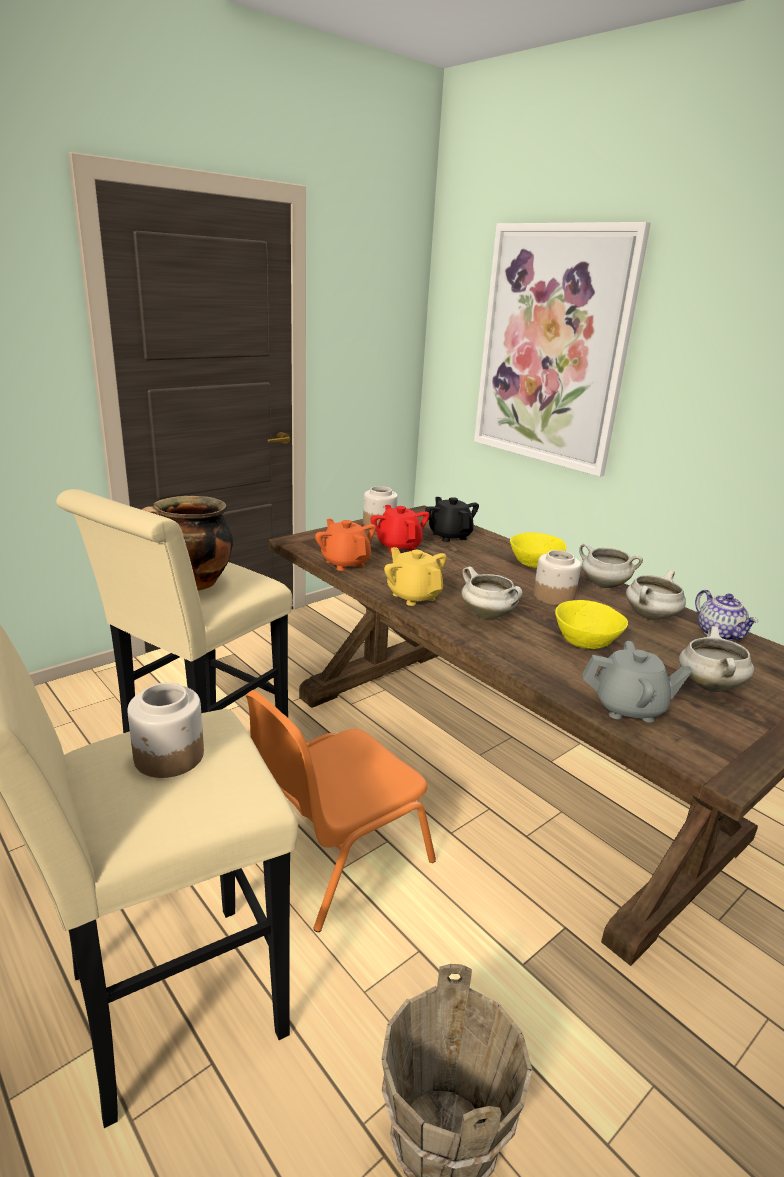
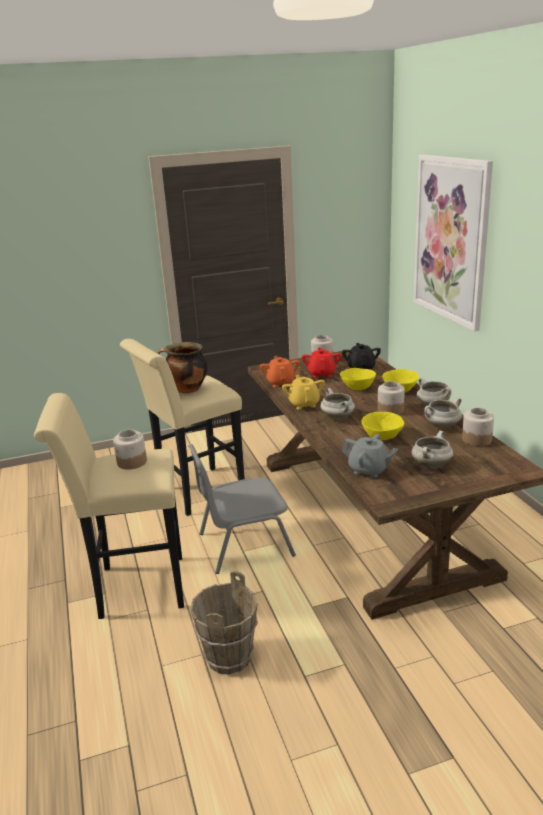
camera: 25 degrees right, 0 degrees up
(335, 854) = (243, 544): orange chair -> grey chair
(471, 563) = (358, 387): none -> yellow bowl
(719, 634) = (477, 439): teapot -> jar

